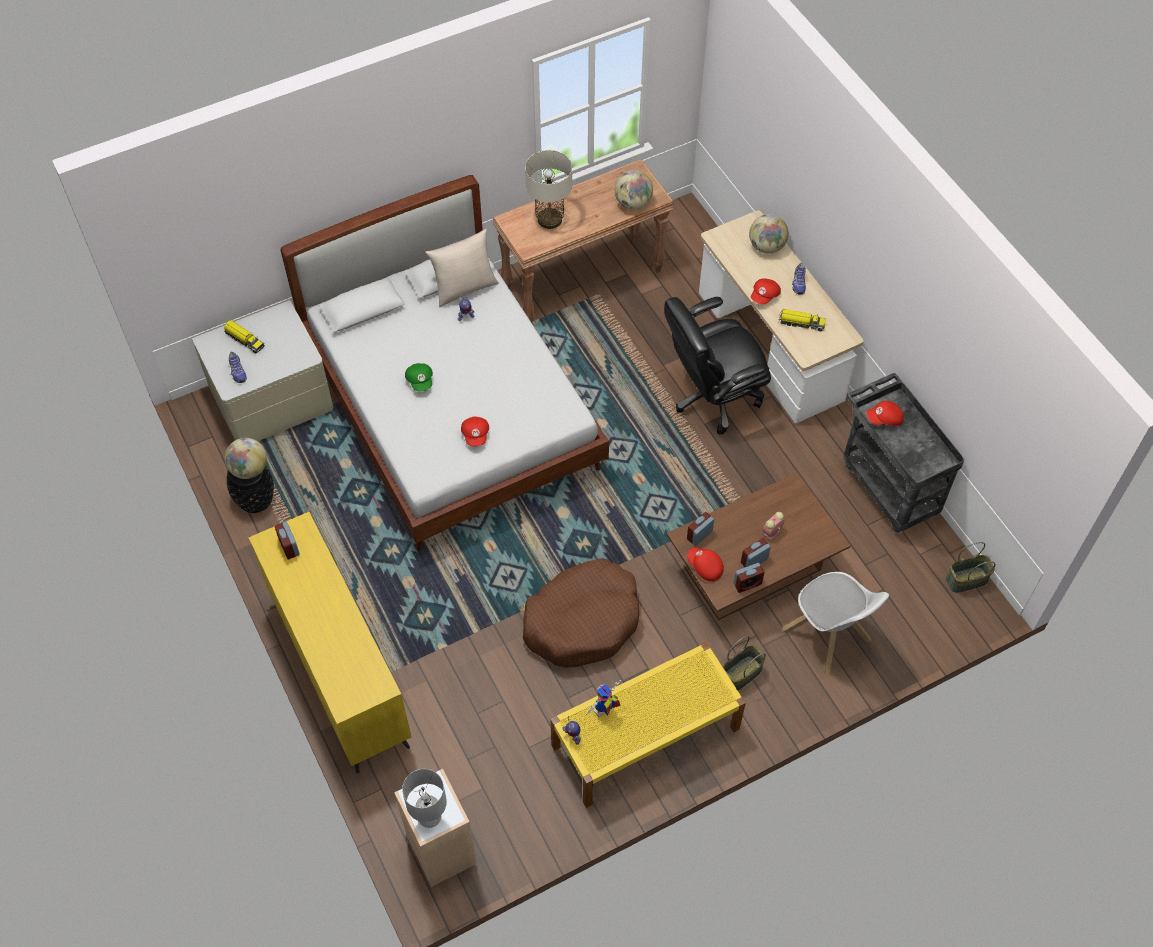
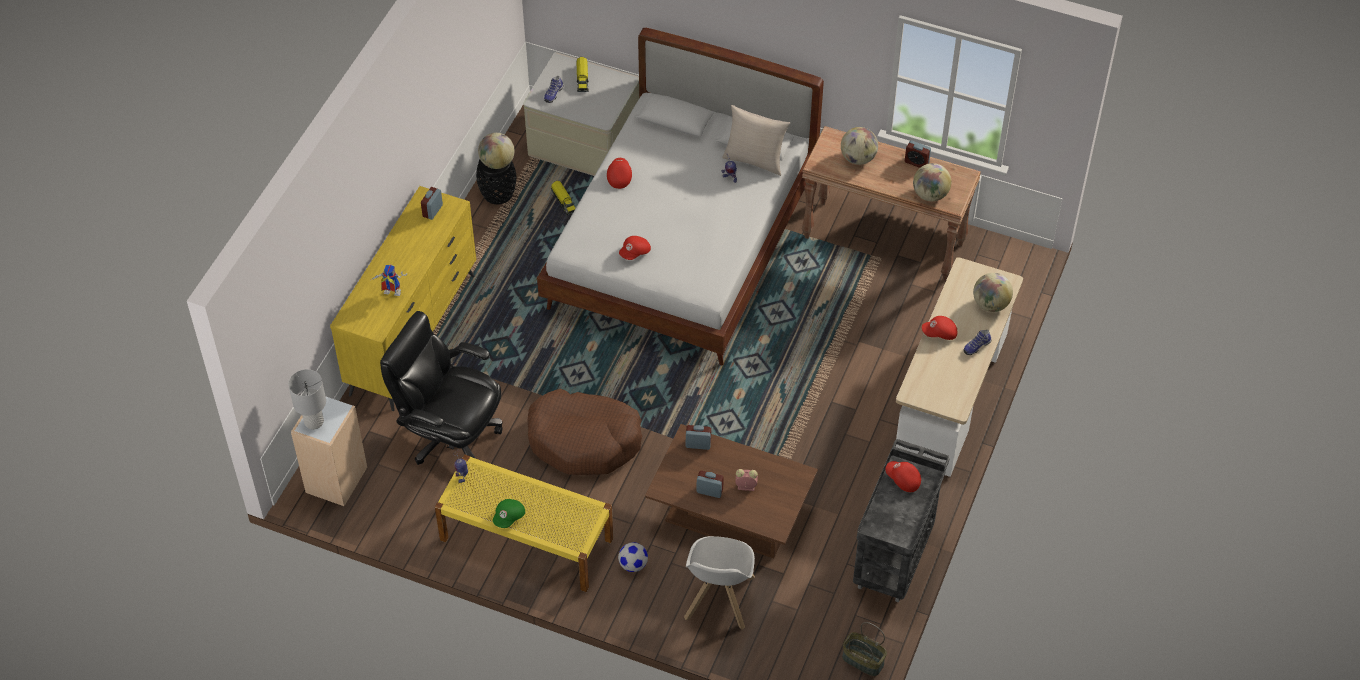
camera: 50 degrees right, 5 degrees down
(420, 381) = (647, 192): green cap -> green cap (509, 517)
(549, 219) = (858, 158): table lamp -> globe
(604, 712) = (497, 481): toy robot -> toy robot (390, 294)
(704, 567) = (673, 465): red cap -> red cap (619, 177)
(711, 397) = (861, 390): black office chair -> black office chair (450, 435)
(741, 674) = (633, 565): basket -> football
(747, 584) = (685, 499): alarm clock -> alarm clock (916, 162)
(801, 323) = (938, 371): toy truck -> toy truck (563, 201)

